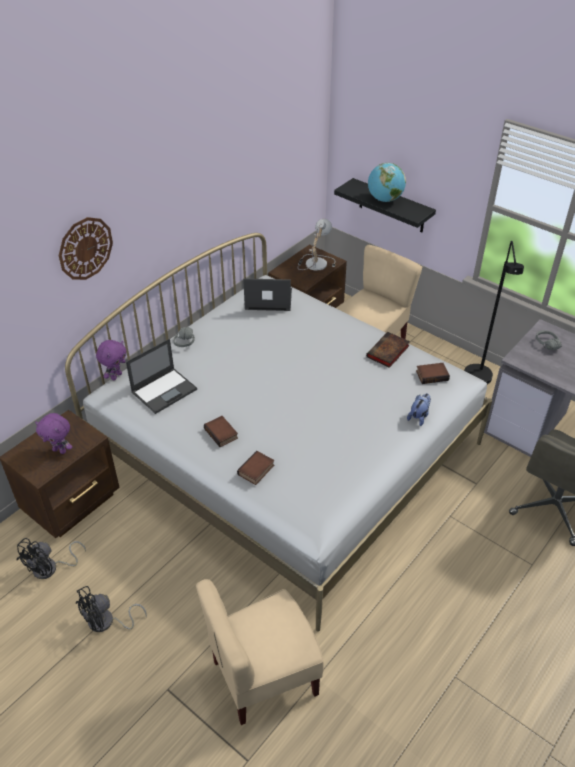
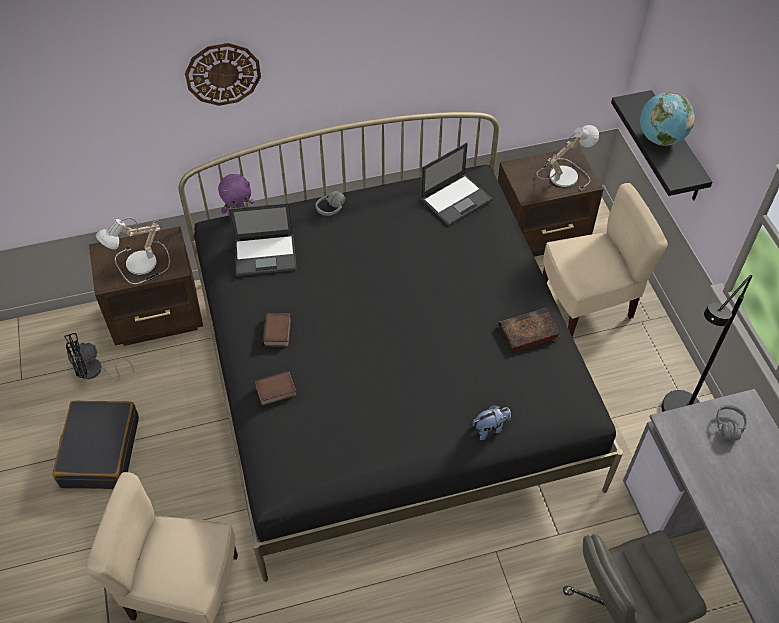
camera: 35 degrees right, 10 degrees up
(60, 450) = (140, 266): purple plush toy -> table lamp
(106, 623) = (100, 451): black fan -> black suitcase
(267, 299) = (456, 199): laptop -> laptop turned 105 degrees clockwise
(287, 452) = (389, 379): white bed -> black bed
(432, 375) = (551, 388): book -> none

